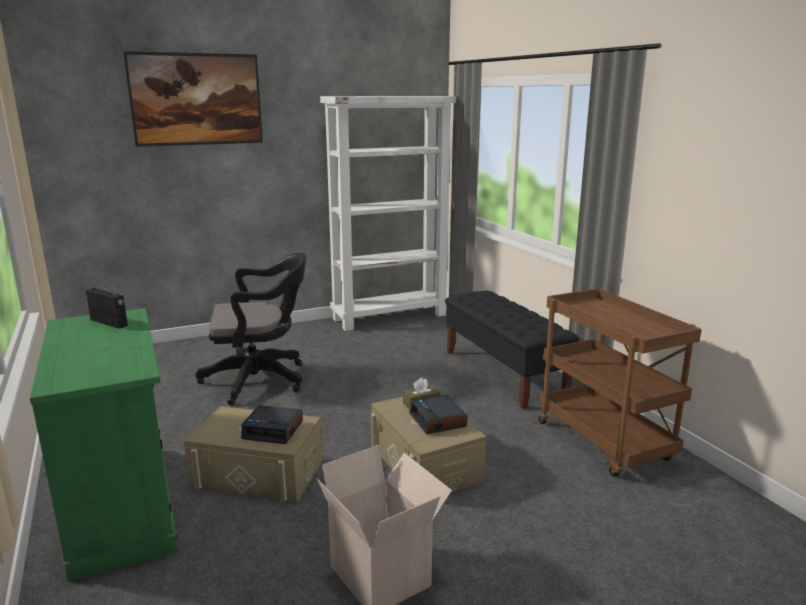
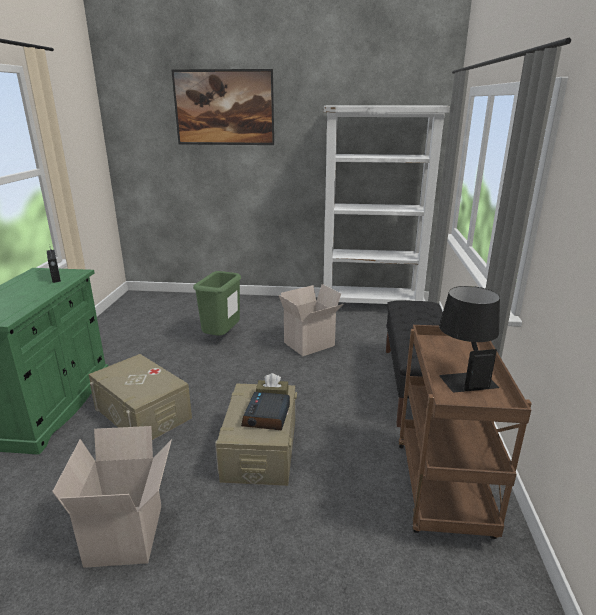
camera: 30 degrees right, 5 degrees up
(261, 380) = (222, 338): black office chair -> green trash can
(274, 430) = (146, 384): alarm clock -> none
(367, 364) = (309, 345): none -> cardboard box
(624, 323) = (462, 375): none -> black table lamp

